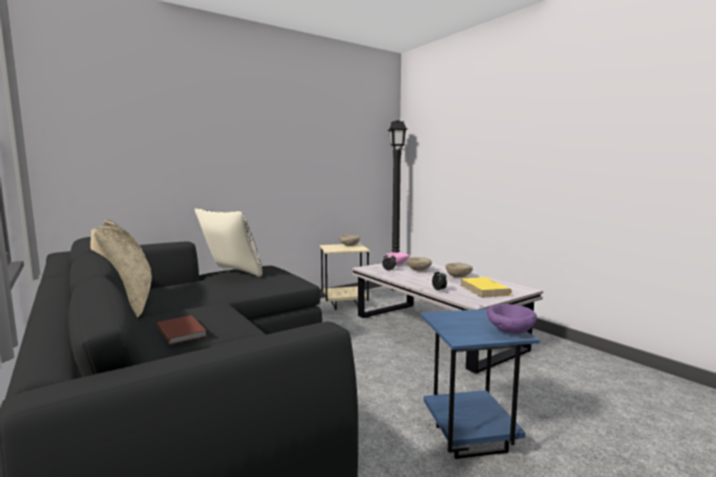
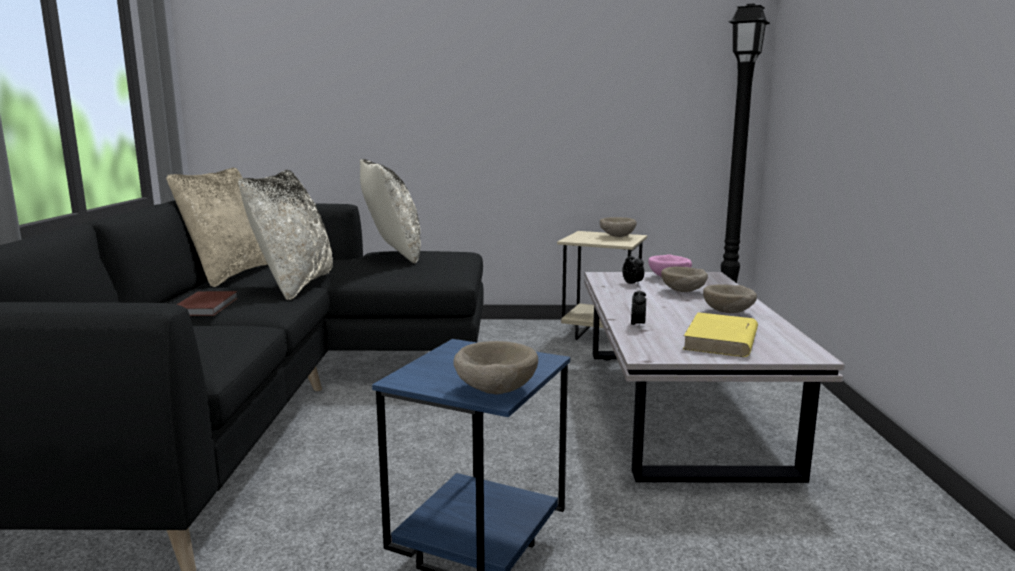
camera: 35 degrees right, 5 degrees up
(208, 305) = (295, 286): none -> beige pillow
(509, 332) = (494, 390): purple bowl -> beige bowl

